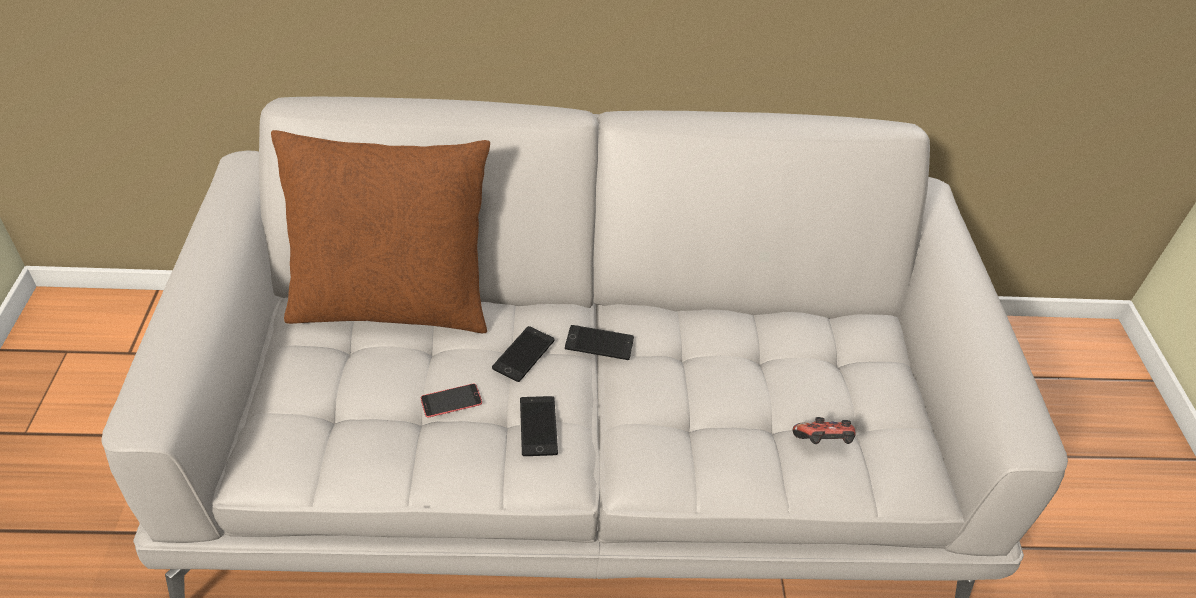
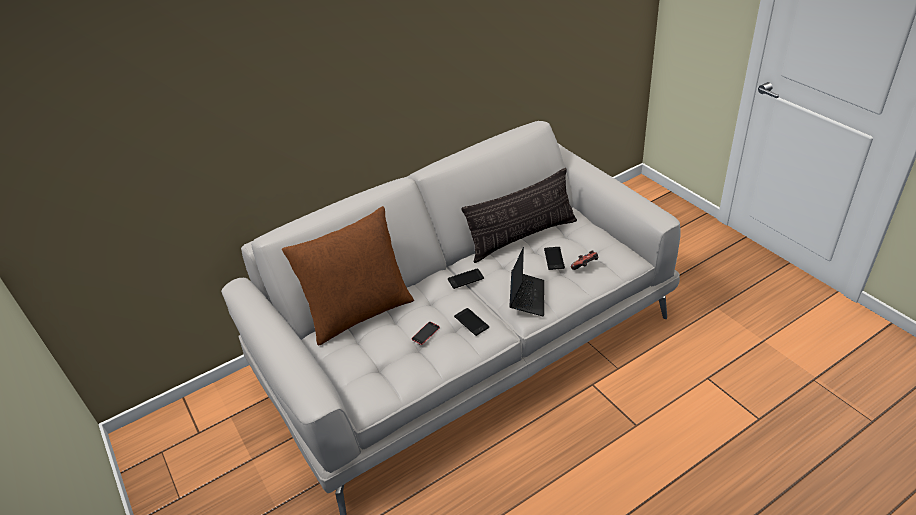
camera: 25 degrees left, 5 degrees down
(523, 354) = (438, 300): phone -> phone (554, 258)
(669, 439) = (527, 297): none -> laptop
(757, 322) = (522, 237): none -> pillow

